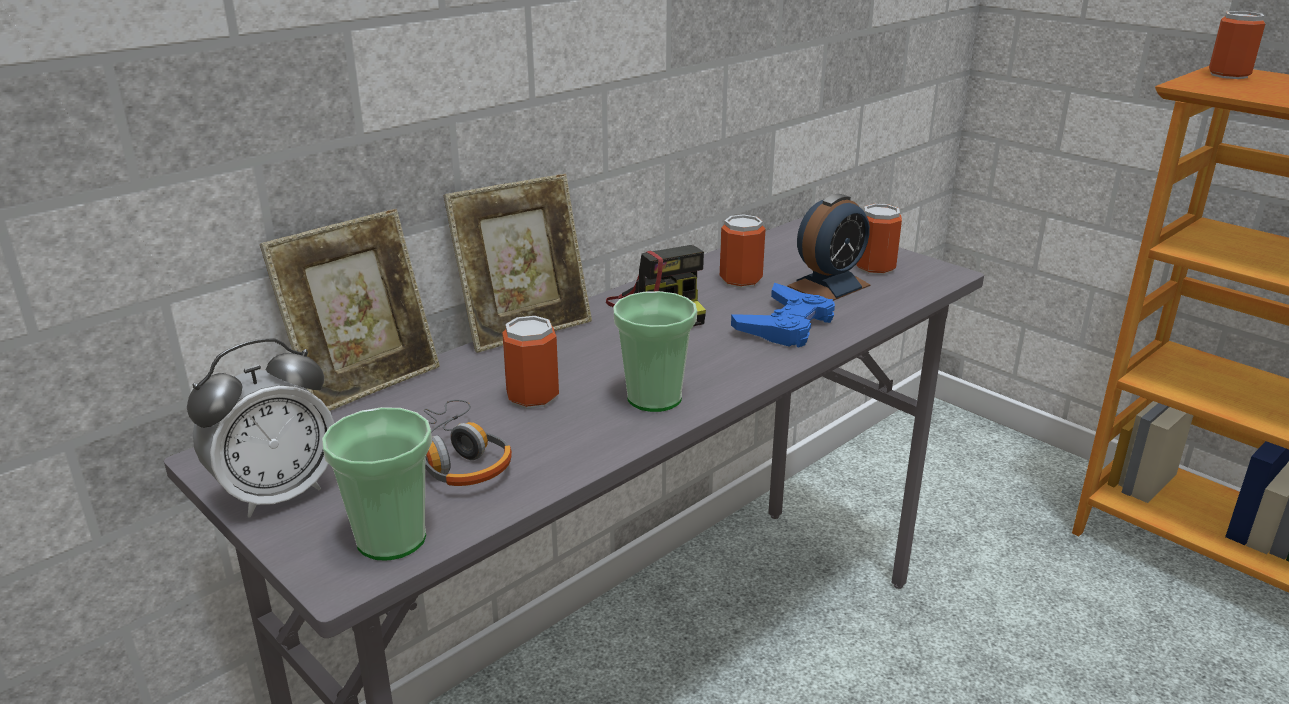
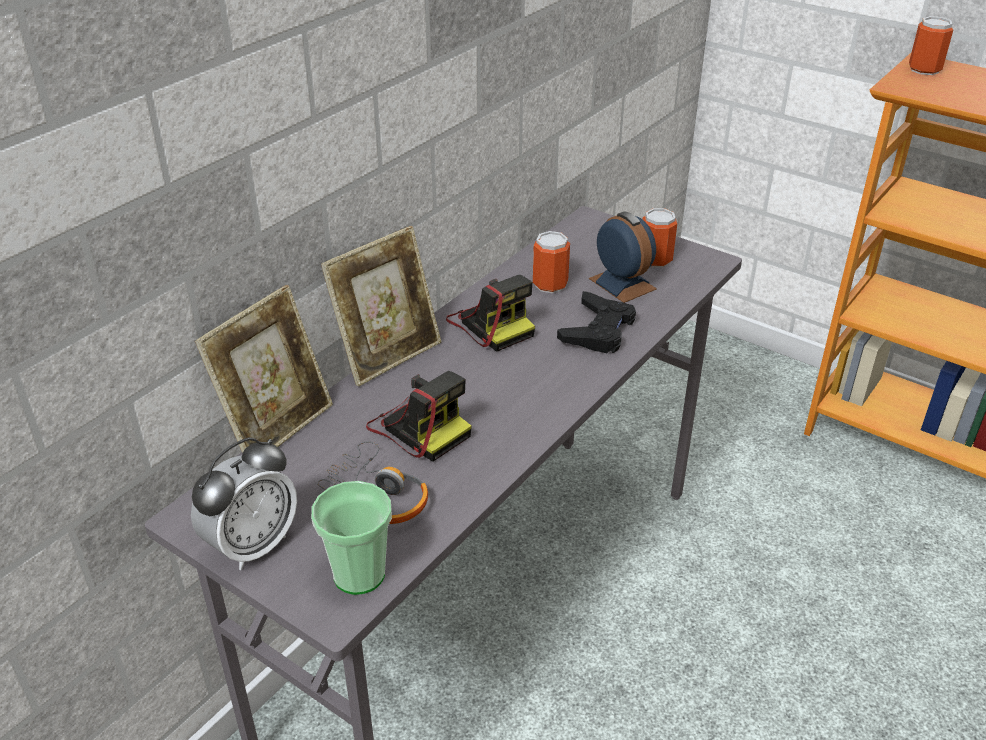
camera: 10 degrees left, 10 degrees up
(532, 397) = (419, 427): can -> camera
(654, 398) = (515, 417): cup -> none
(785, 325) = (598, 330): blue game controller -> black game controller
(828, 286) = (622, 284): alarm clock -> alarm clock turned 75 degrees counterclockwise

